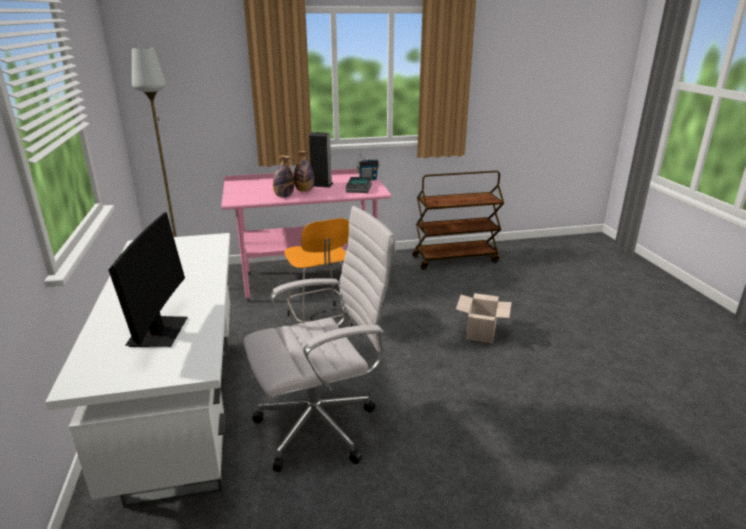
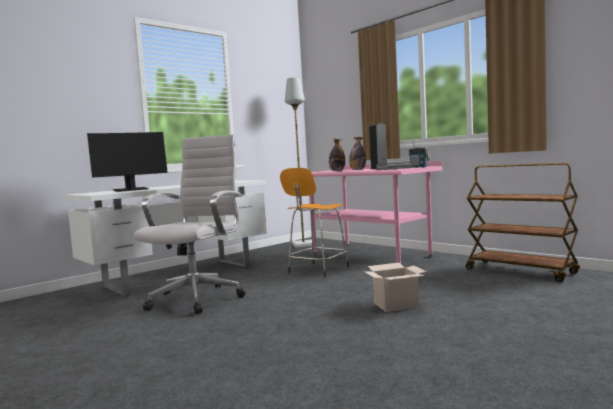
camera: 60 degrees right, 20 degrees down
(322, 426) = (198, 298): white office chair -> white office chair turned 105 degrees counterclockwise

